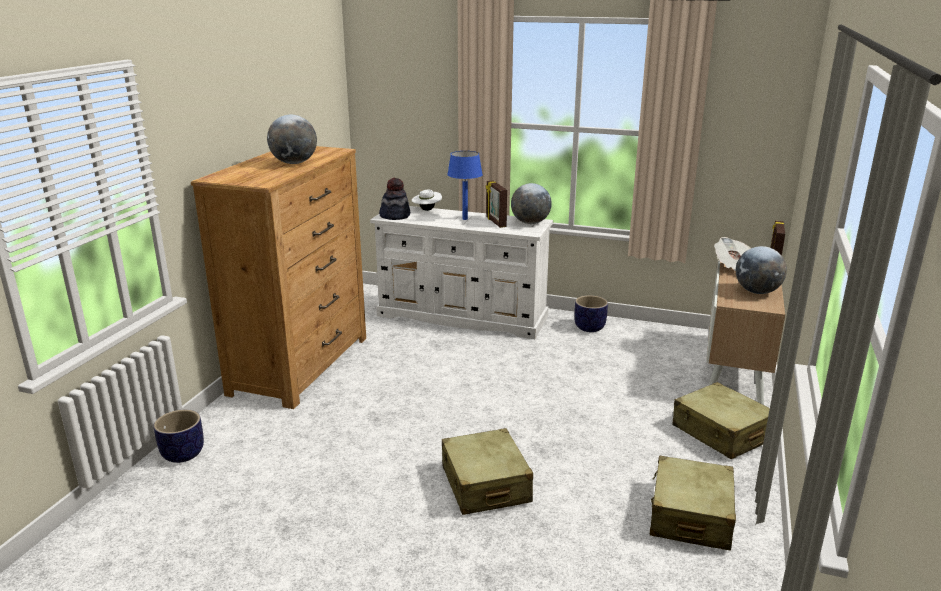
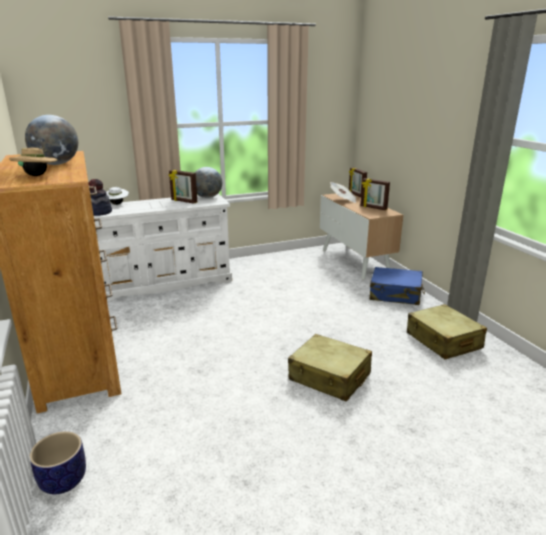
camera: 40 degrees left, 0 degrees up
(251, 174) = (37, 175): none -> beige hat
(465, 219) = (157, 203): blue table lamp -> none
(589, 327) = (254, 264): planter -> none
(722, 433) = (395, 294): beige suitcase -> blue suitcase
(757, 292) = (373, 208): globe -> picture frame

